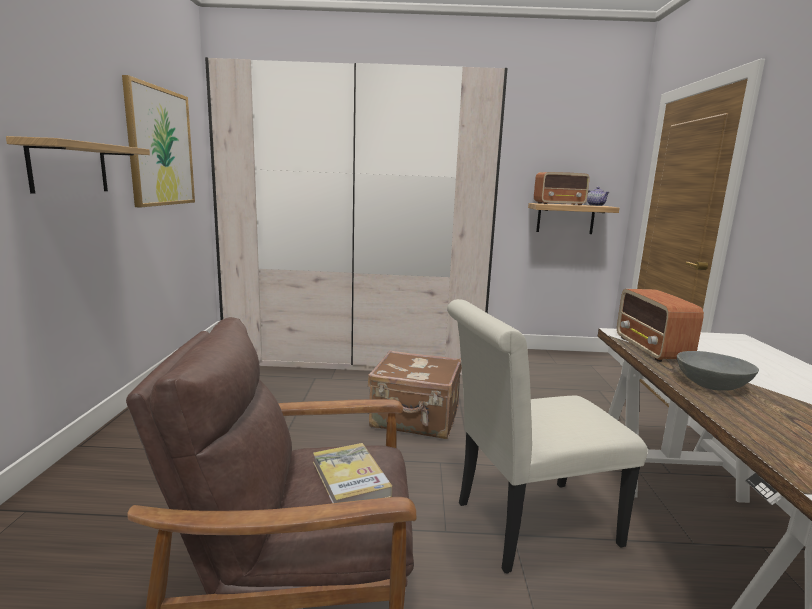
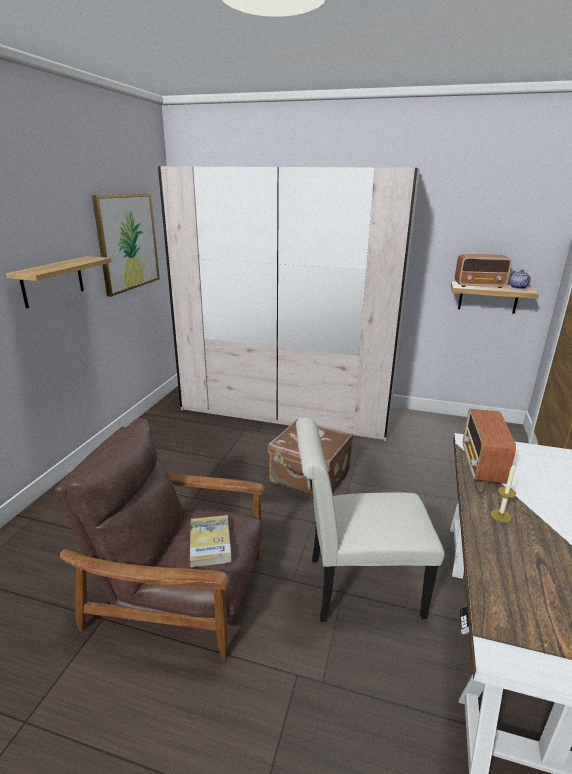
camera: 15 degrees right, 10 degrees up
(712, 385) = (500, 515): grey bowl -> candle

